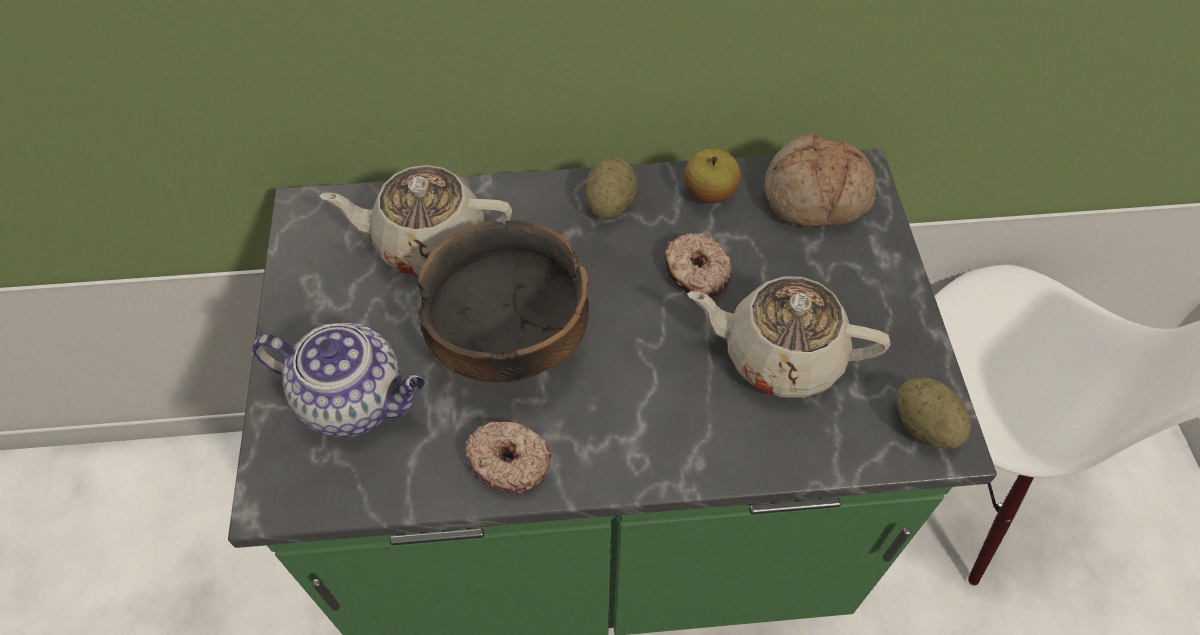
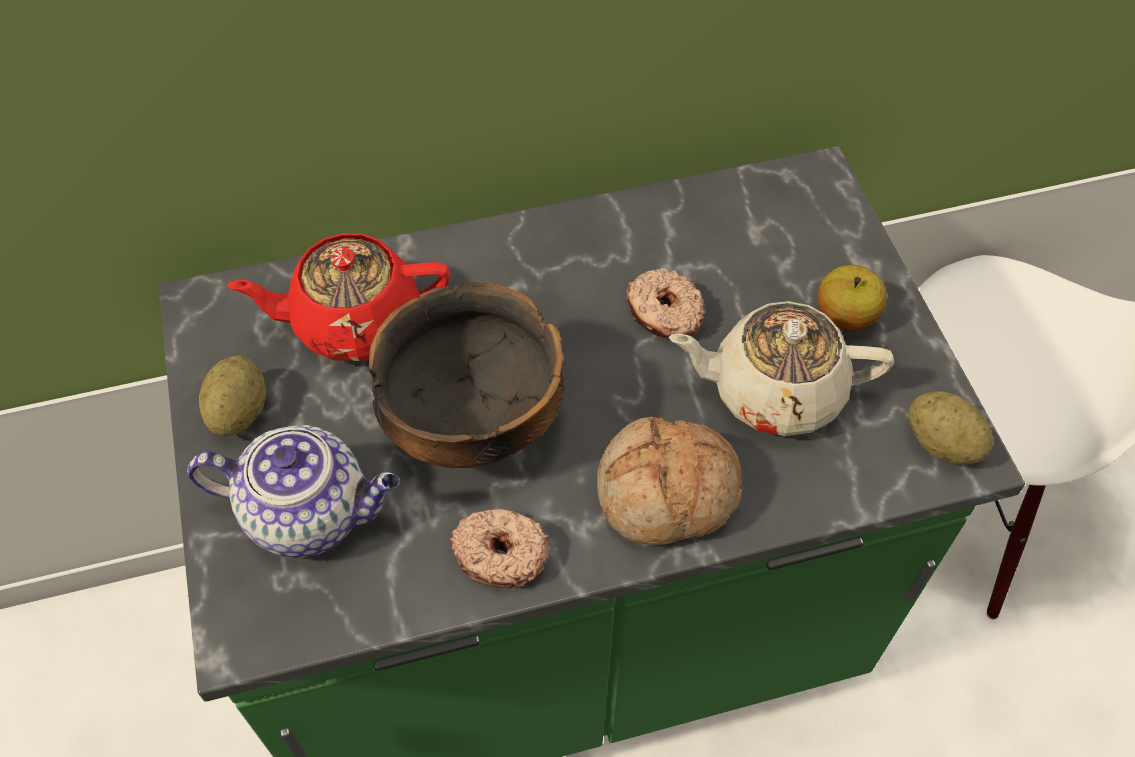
camera: 10 degrees left, 0 degrees up
(428, 242) = (354, 321): beige teapot -> red teapot
(610, 204) = (552, 249): potato -> potato (239, 412)
(709, 193) = (660, 221): apple -> apple (845, 316)
(816, 198) = (778, 211): bread -> bread (667, 494)

